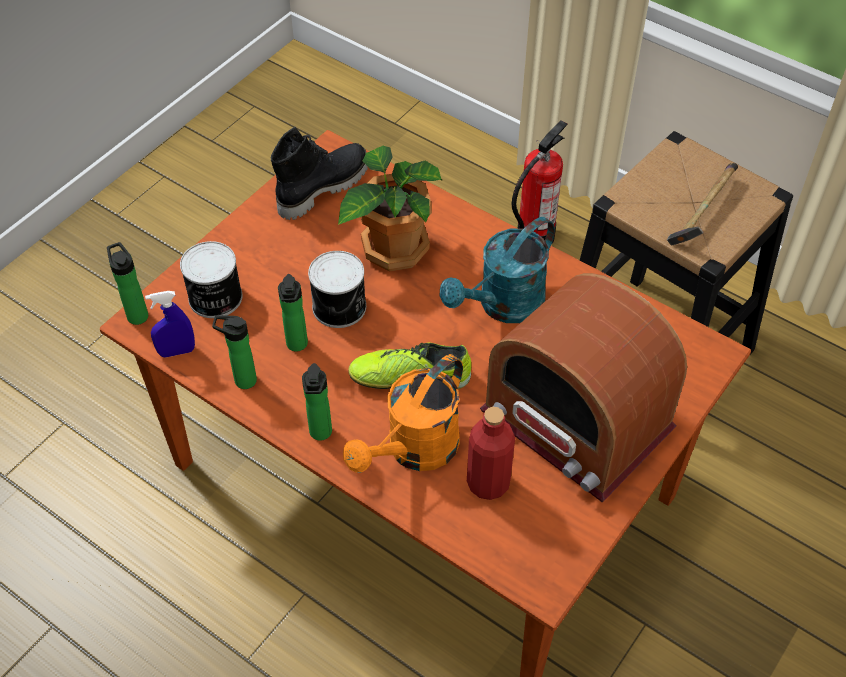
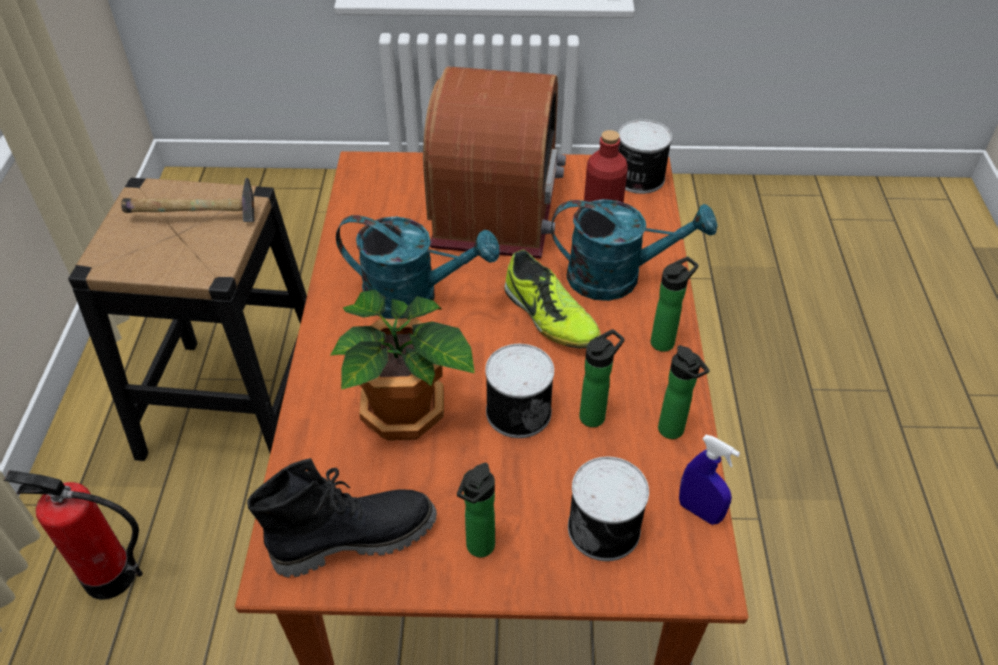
camera: 125 degrees left, 5 degrees down
(136, 314) = (696, 590): bottle -> bottle (478, 549)
(322, 187) = (354, 537): black boot -> black boot turned 150 degrees clockwise
(414, 451) = (617, 277): orange watering can -> turquoise watering can
(536, 566) = (638, 178): none -> can

